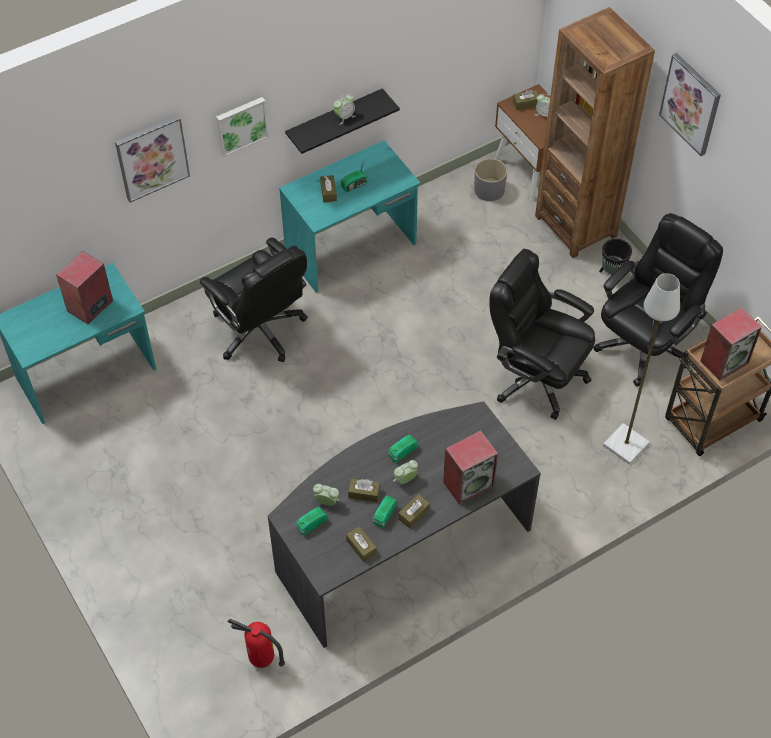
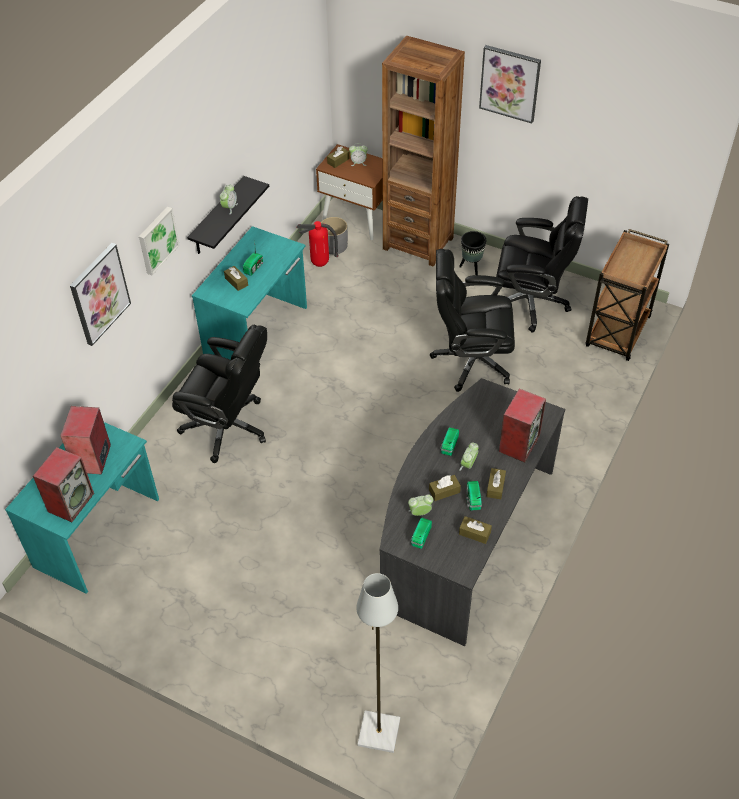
camera: 30 degrees left, 5 degrees down
(261, 660) = (421, 684): fire extinguisher -> fire extinguisher (320, 264)
(625, 445) = (571, 378): grey floor lamp -> grey floor lamp (378, 733)
(645, 344) = (531, 302): black office chair -> black office chair turned 90 degrees clockwise
(724, 361) = (630, 269): speaker -> speaker (70, 502)

